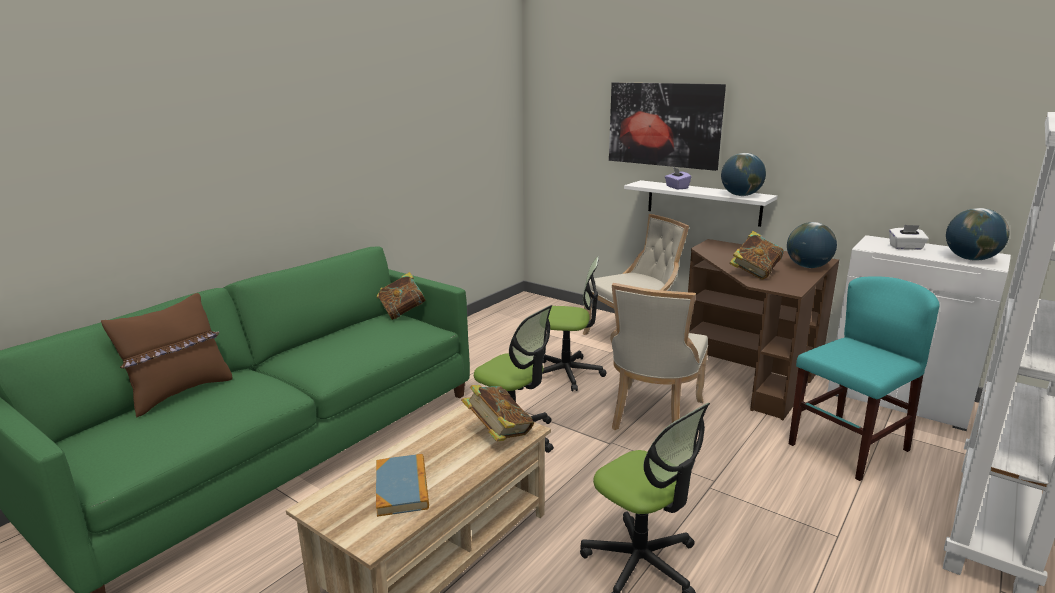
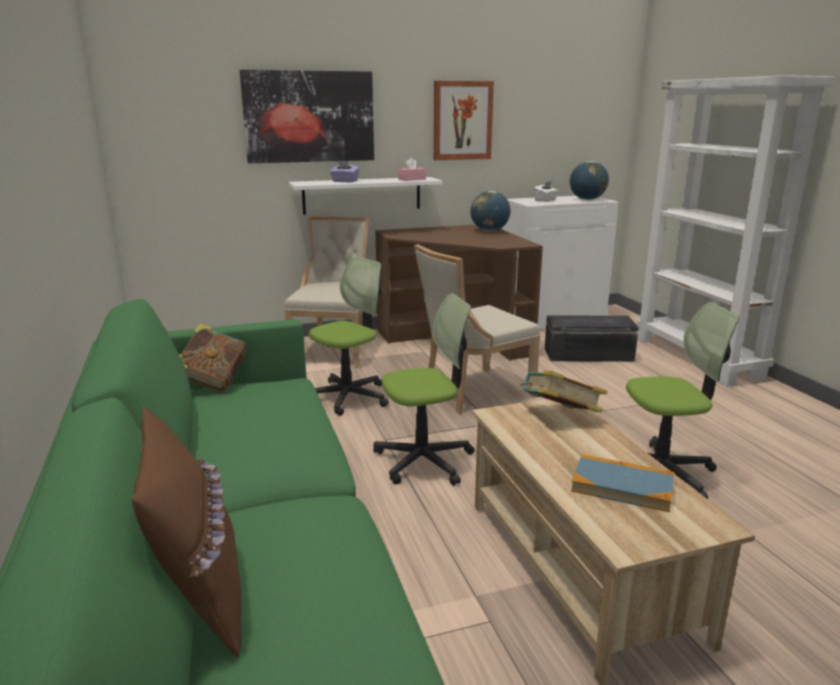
camera: 55 degrees left, 0 degrees up
(653, 416) = (472, 392): beige chair -> beige chair turned 90 degrees clockwise
(740, 195) = (412, 179): globe -> pink tissue box
(754, 273) = (478, 241): book -> none
(824, 139) = (462, 121): none -> picture
(848, 447) = (588, 355): turquoise chair -> black storage box

